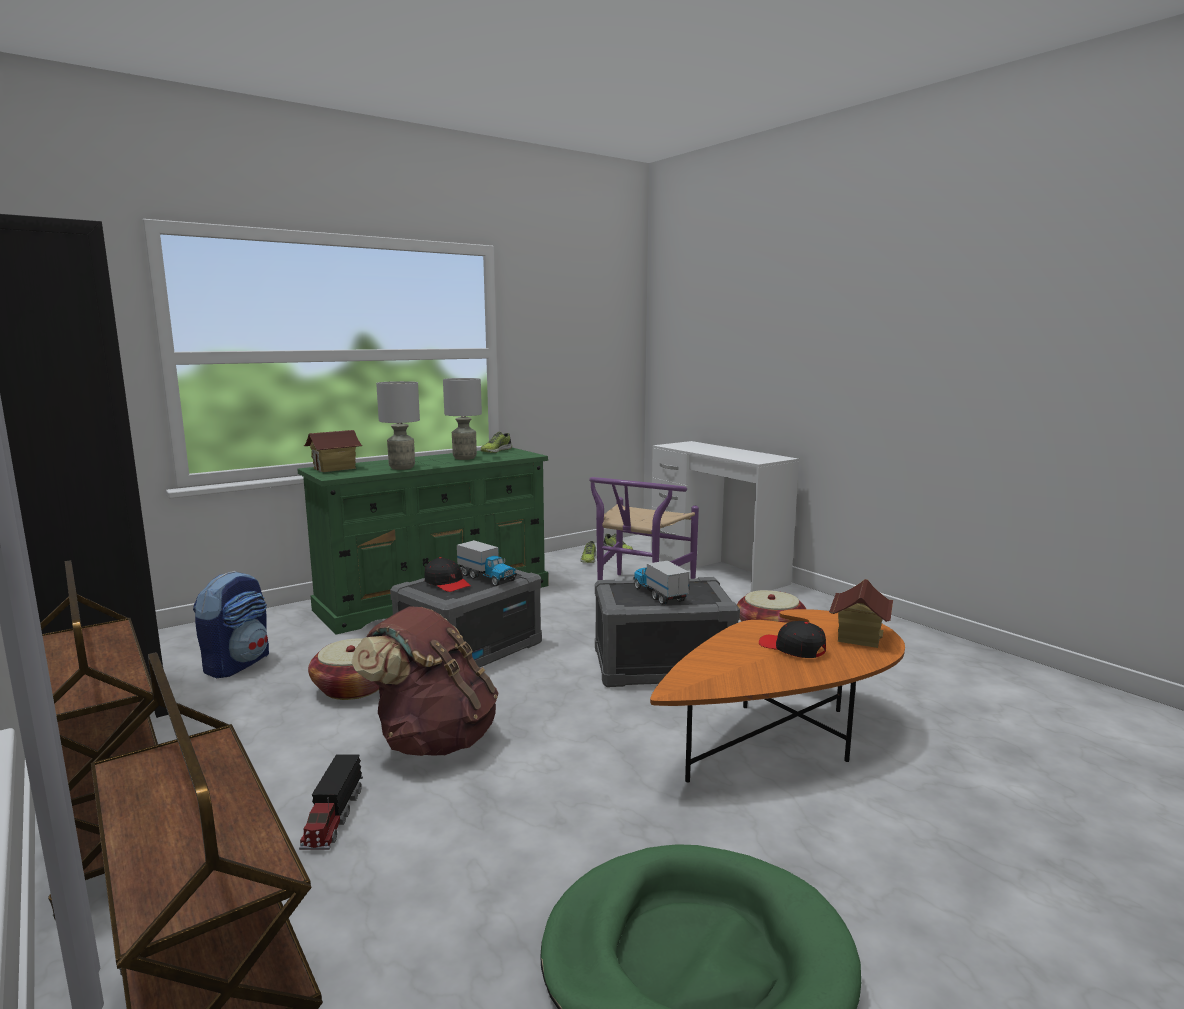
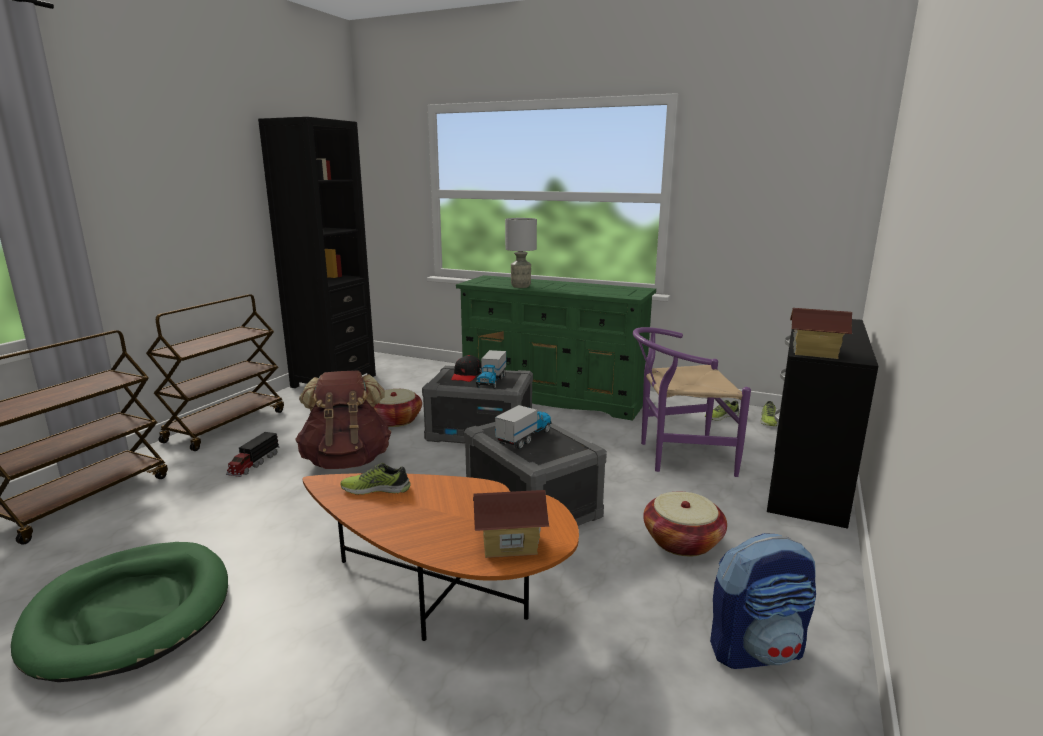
camera: 60 degrees right, 5 degrees up
(237, 664) = (399, 387): backpack -> backpack (756, 650)
(333, 817) = (253, 464): toy truck -> toy truck turned 45 degrees counterclockwise
(335, 469) = (493, 279): toy house -> toy house (815, 353)
(465, 458) = (583, 289): grey table lamp -> none
(495, 451) = (628, 288): shoe -> shoe (376, 489)
(717, 570) = (807, 478): white desk -> black desk
(792, 648) = (445, 513): black cap -> none

